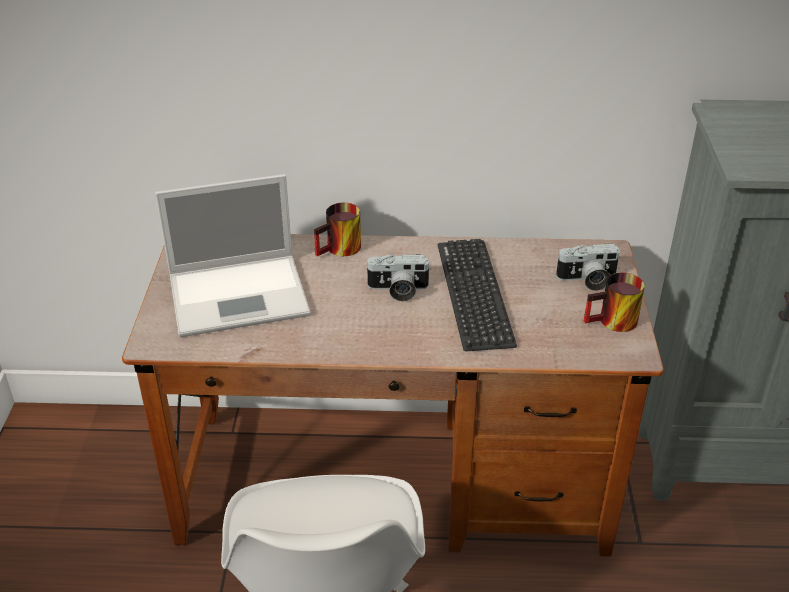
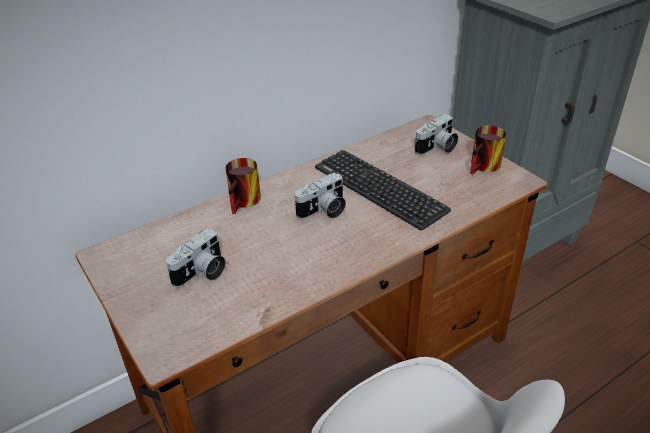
camera: 35 degrees left, 0 degrees up
(241, 294) = (202, 273): laptop -> camera

